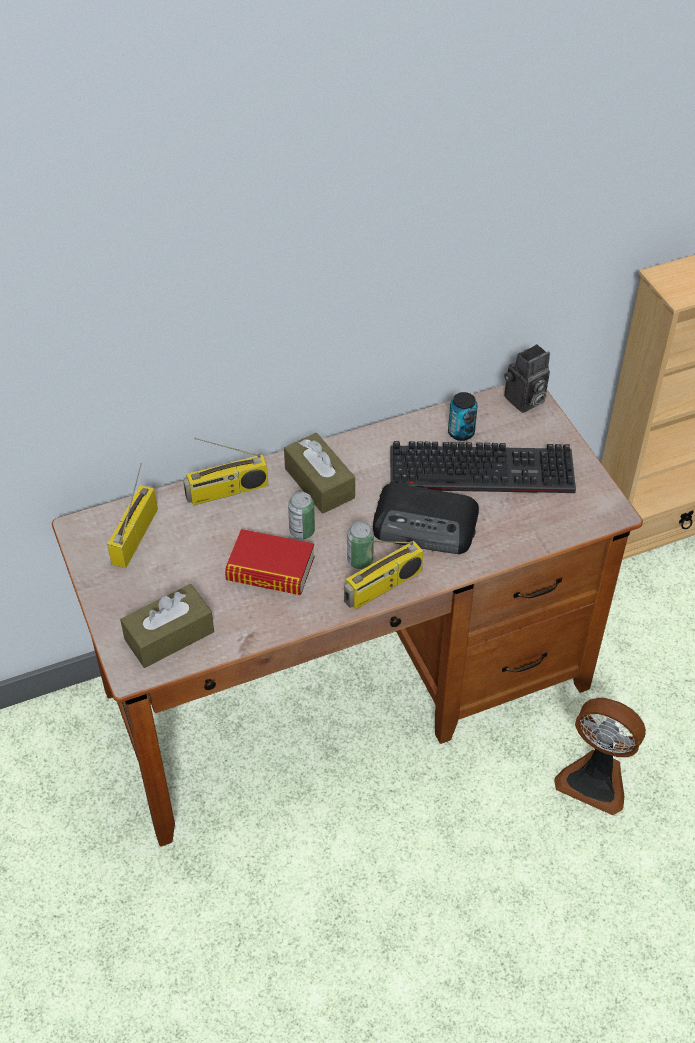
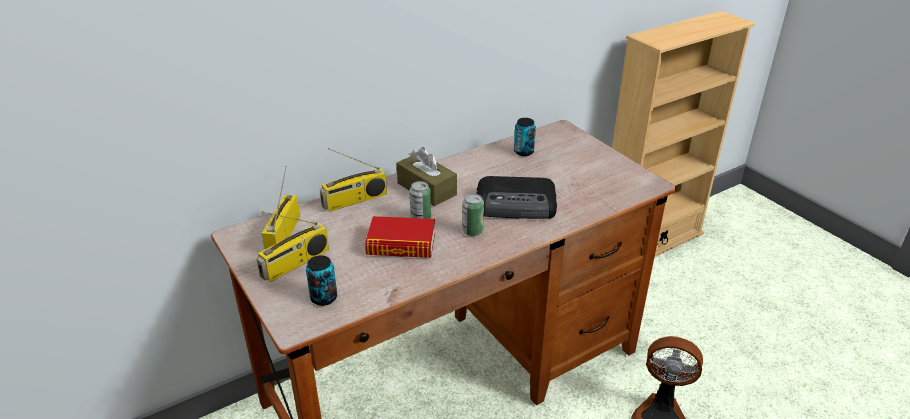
camera: 10 degrees left, 15 degrees down
(169, 635) = (324, 298): brown tissue box -> can
(383, 587) = (496, 245): radio -> radio (295, 264)
(484, 468) = (548, 169): keyboard -> none
(524, 401) = (562, 132): camera -> none

